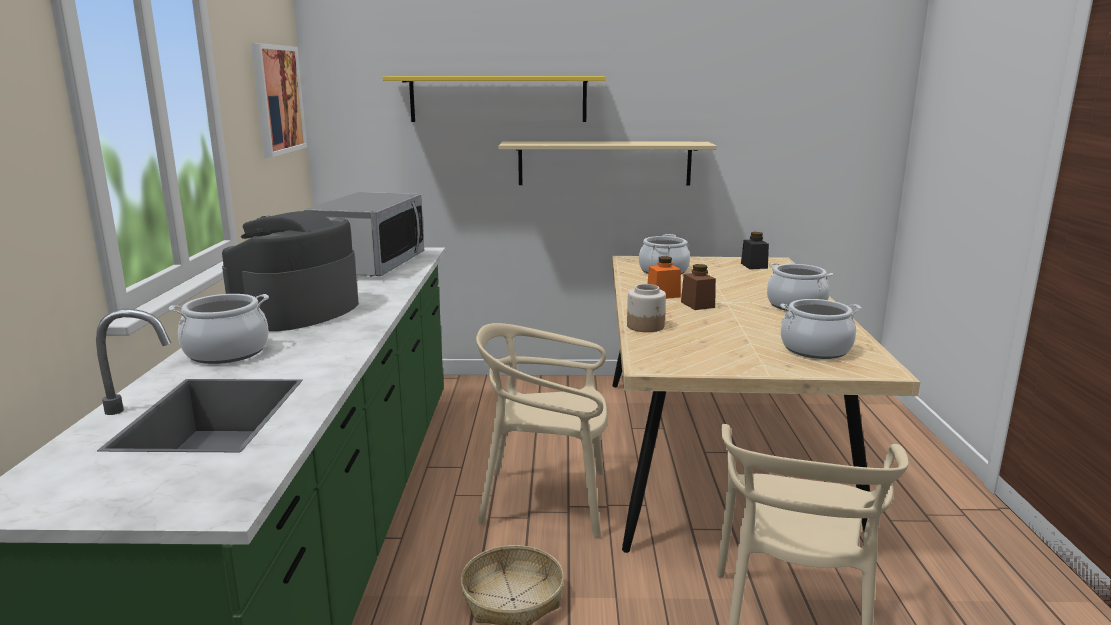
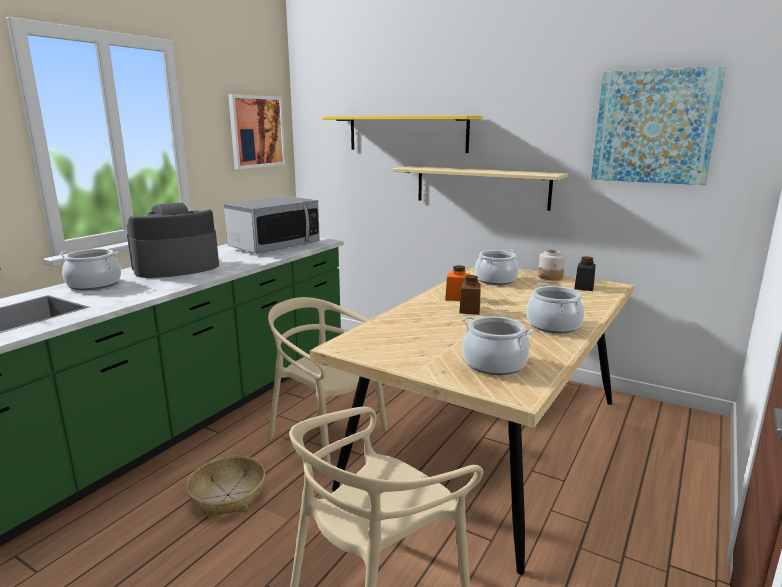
camera: 30 degrees right, 0 degrees up
(646, 326) = (396, 318): jar -> jar (550, 277)
(795, 89) = (653, 127): none -> picture

